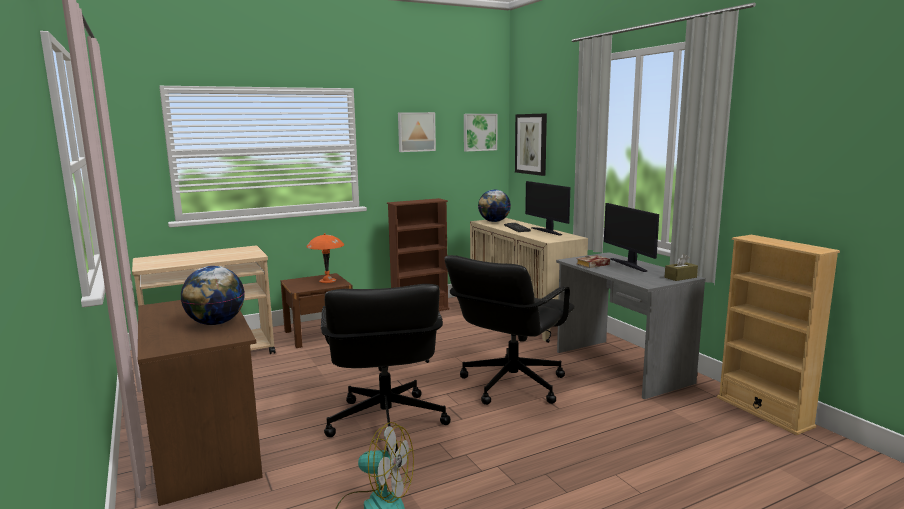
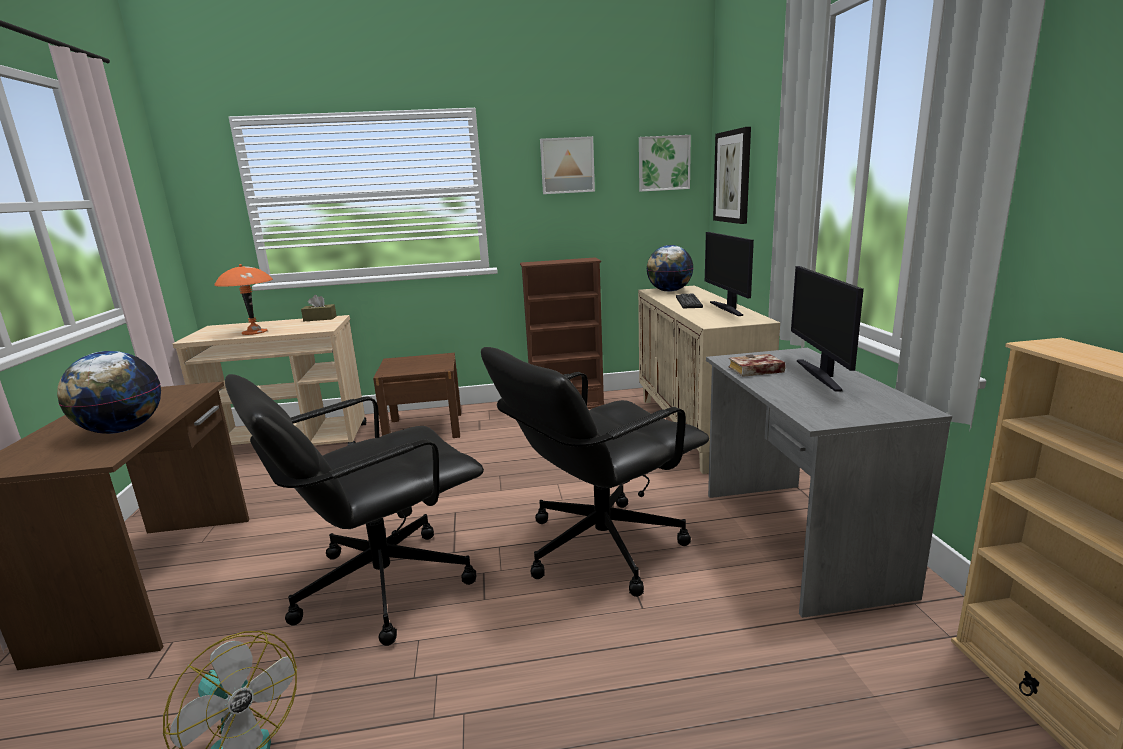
camera: 20 degrees right, 5 degrees up
(328, 280) = (432, 363): orange table lamp -> orange table lamp (255, 332)
(385, 423) = (381, 585): black office chair -> black office chair turned 45 degrees clockwise
(680, 277) = (899, 410): brown tissue box -> brown tissue box (320, 318)

